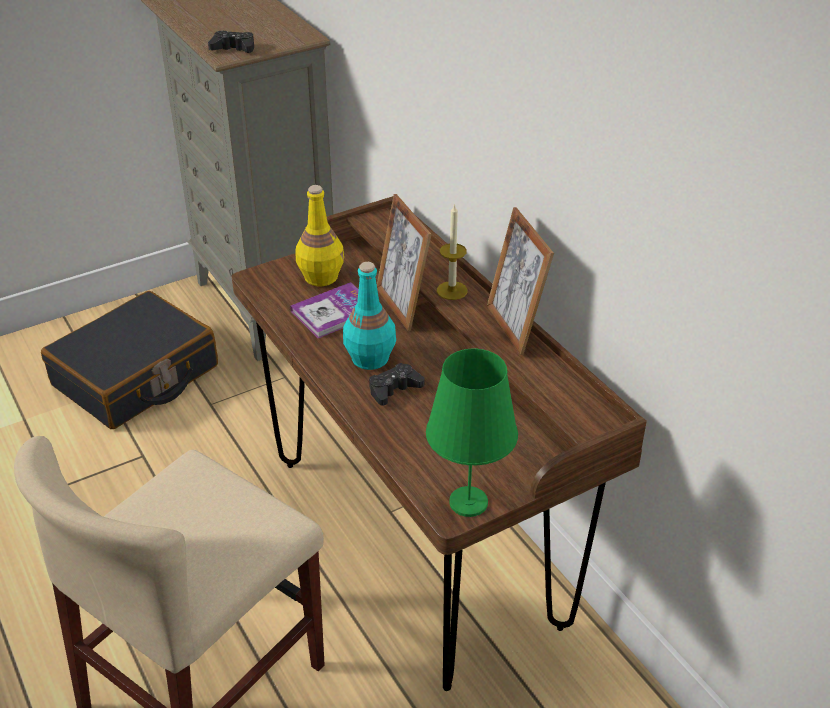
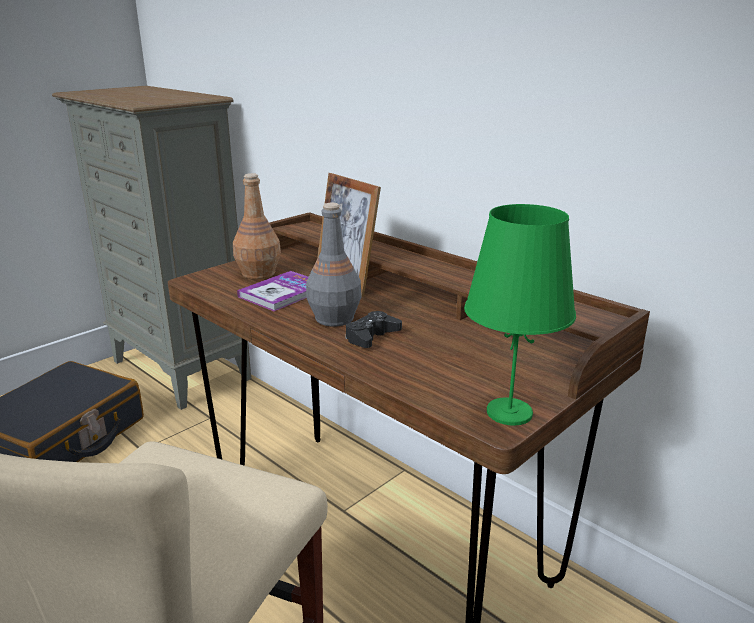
camera: 15 degrees left, 15 degrees down
(234, 48) = (147, 101): black game controller -> none
(321, 276) = (258, 273): yellow bottle -> brown bottle
(369, 358) = (333, 318): turquoise bottle -> grey bottle
(452, 290) = (396, 256): candle -> none
(514, 327) = (470, 271): picture frame -> none

